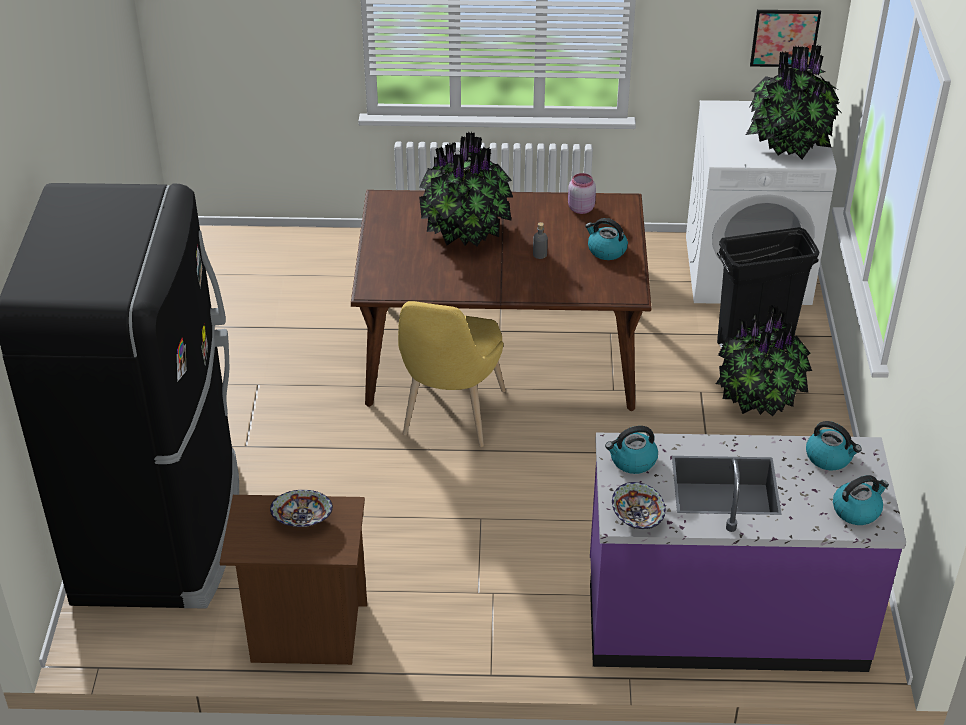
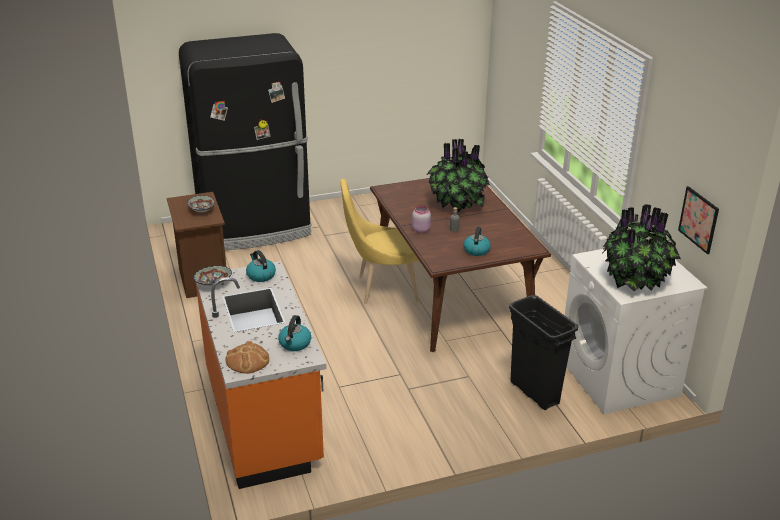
camera: 70 degrees right, 10 degrees down
(580, 208) = (513, 235): pink jar -> pink jar (421, 230)
(724, 617) = (264, 418): purple counter -> orange counter
(759, 399) = (477, 403): potted plant -> none
(857, 510) = (248, 360): kettle -> bread

